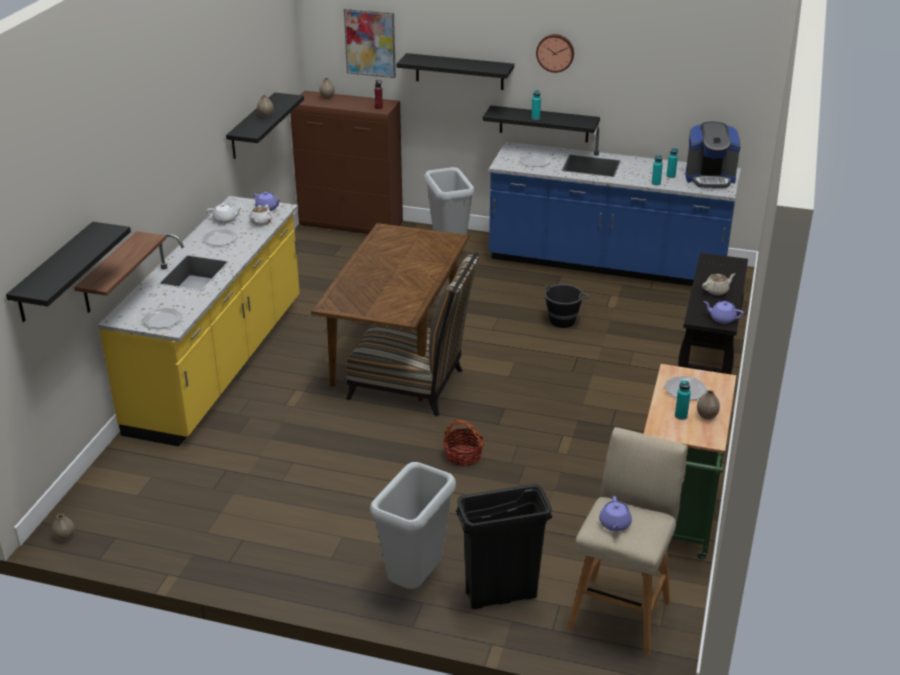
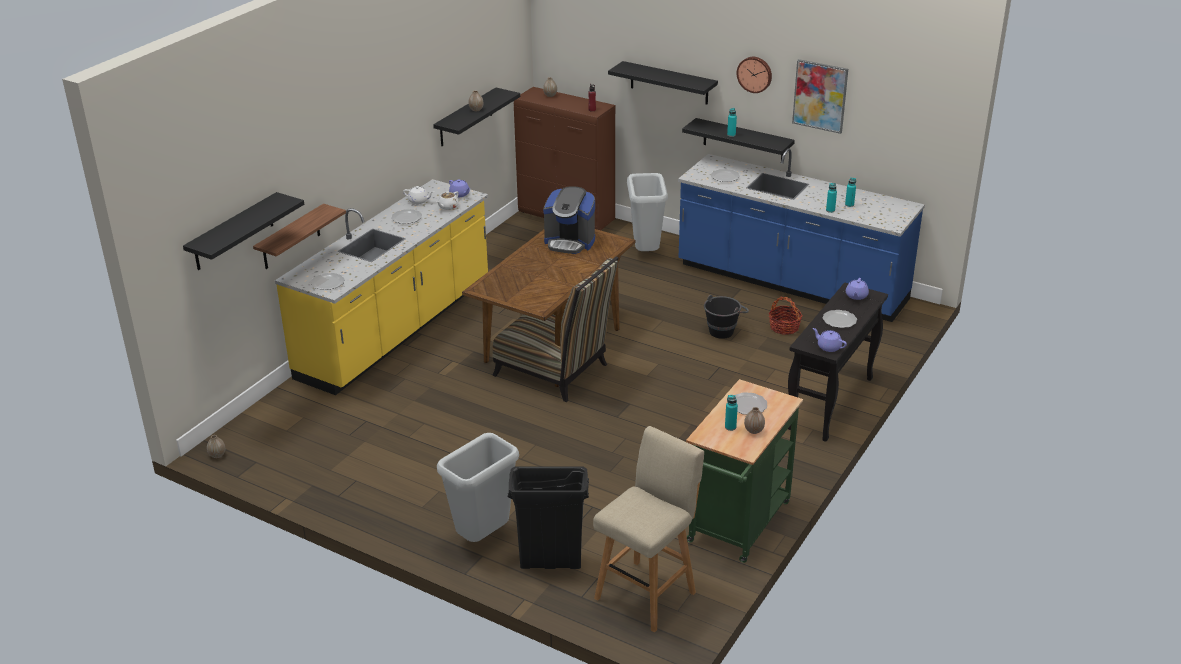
camera: 15 degrees right, 0 degrees up
(370, 42) = (592, 48): picture -> picture (820, 96)
(463, 455) = (572, 439): basket -> basket (784, 327)
(615, 524) = (630, 510): purple teapot -> purple teapot (856, 296)
(710, 178) = (887, 211): coffee machine -> coffee machine (570, 242)
(717, 291) = (839, 320): beige teapot -> plate

